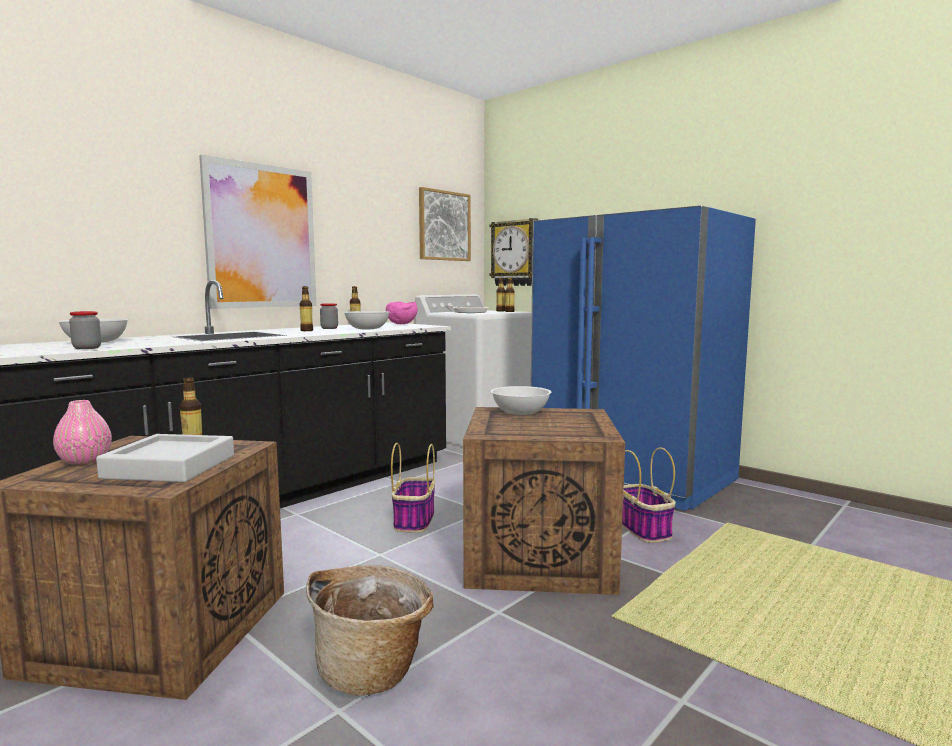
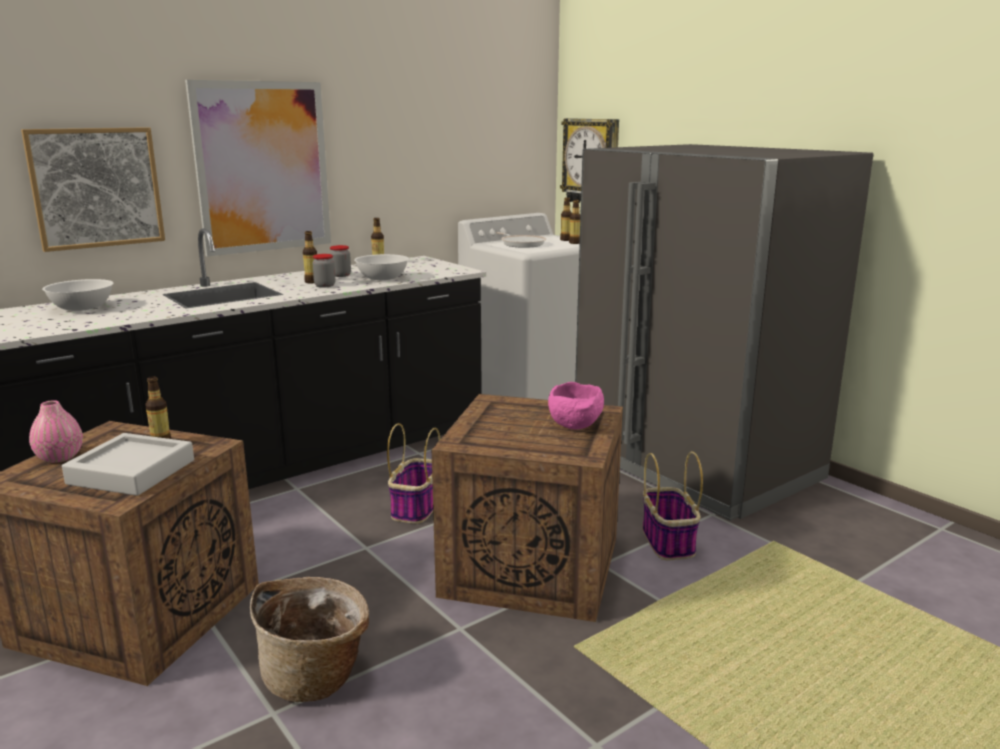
camera: 10 degrees right, 10 degrees up
(87, 348) = (68, 324): jar -> jar (325, 285)
(402, 324) = (433, 264): pink bowl -> pink bowl (576, 427)
(444, 226) = (499, 127): picture -> picture (96, 188)
(520, 413) = (521, 408): white bowl -> none
(632, 476) = (695, 465): blue fridge -> grey fridge

